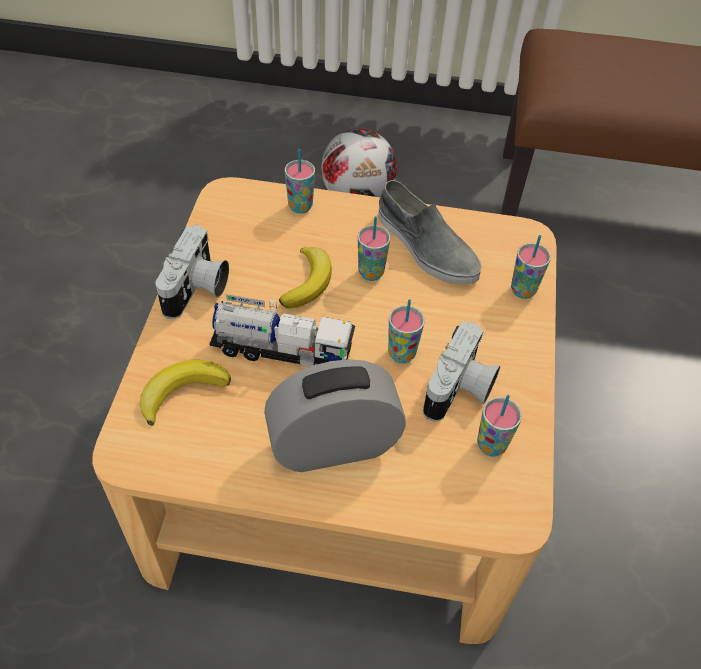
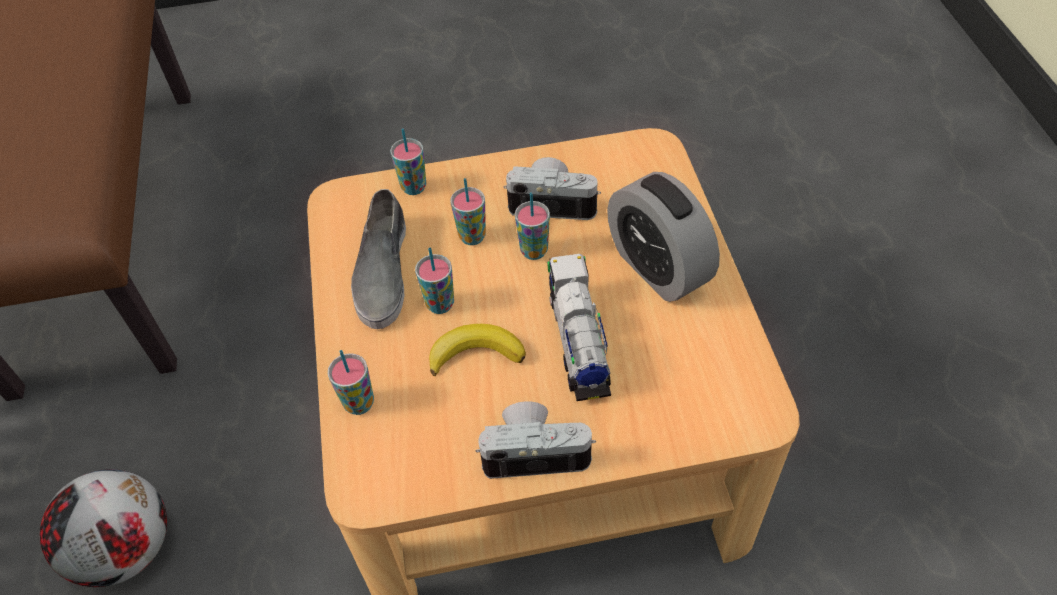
camera: 105 degrees left, 0 degrees up
(182, 391) = (671, 403): banana -> none
(425, 246) = (382, 271): grey shoe -> grey shoe turned 150 degrees clockwise
(491, 445) = (597, 172): cup -> cup (472, 237)

